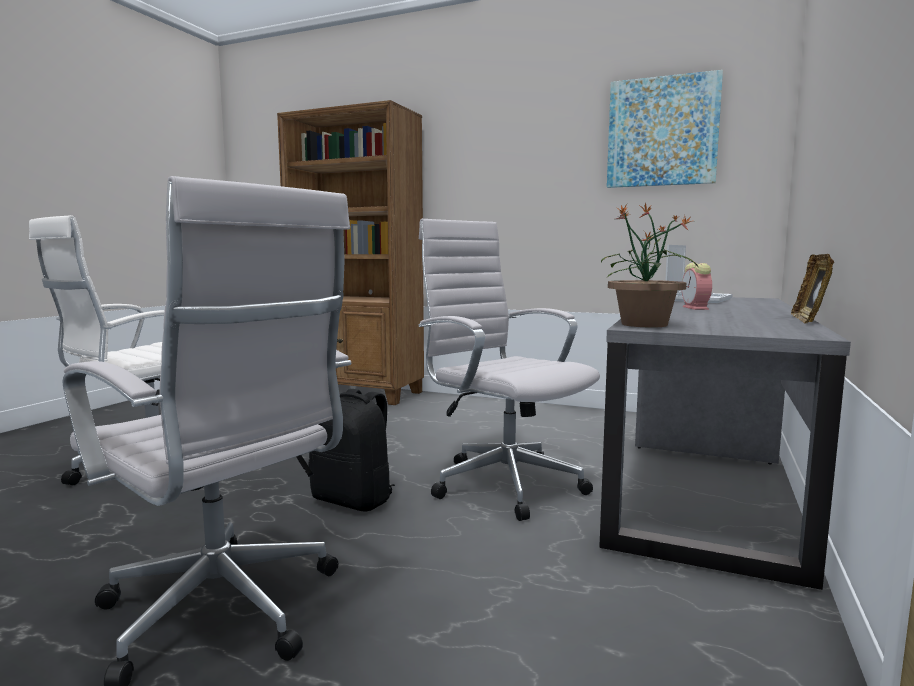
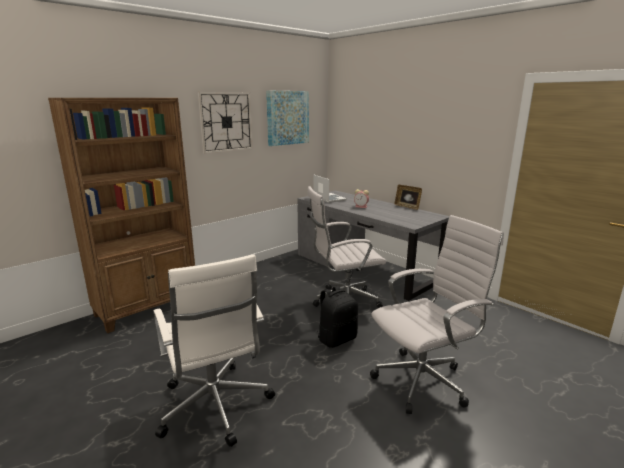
camera: 65 degrees left, 10 degrees up
(524, 145) = (226, 122): none -> wall clock
(644, 324) = (406, 223): potted plant -> none

